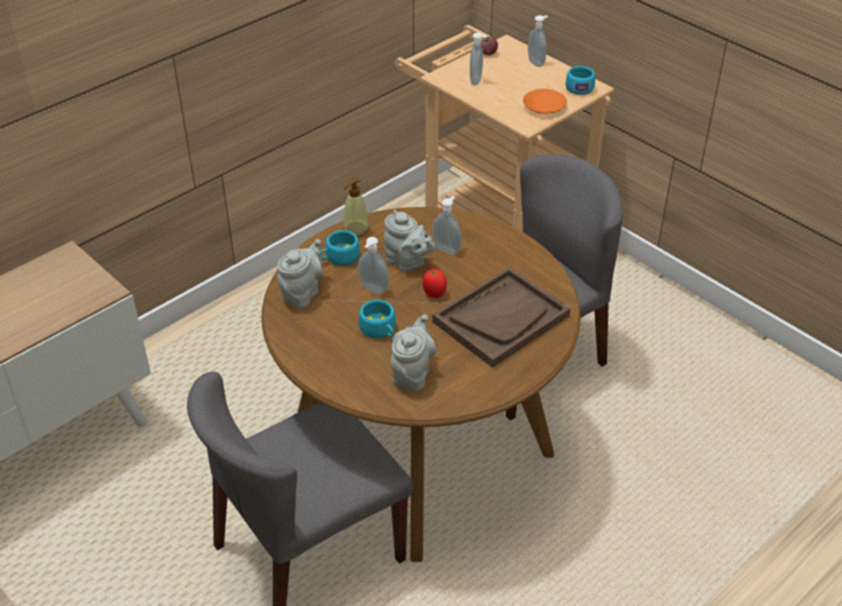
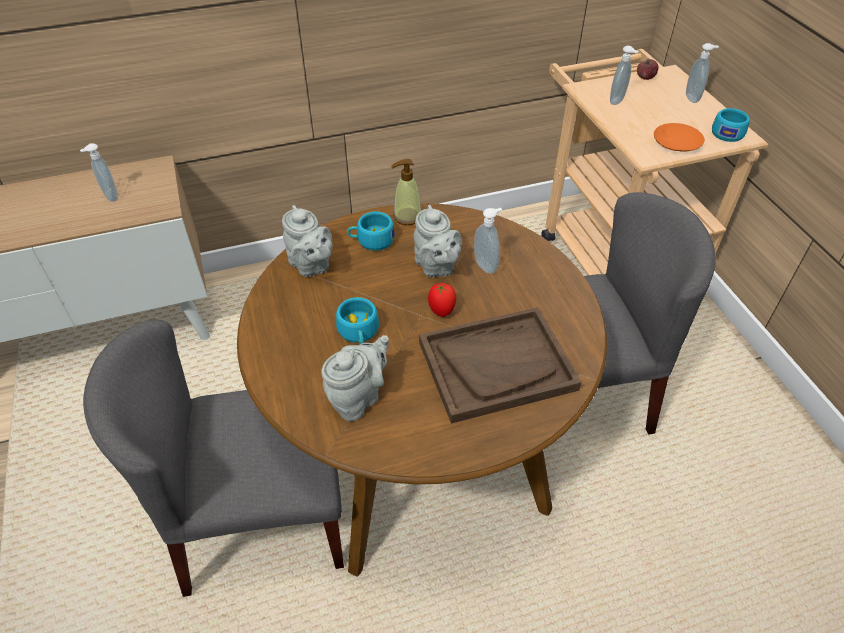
camera: 25 degrees right, 5 degrees up
(302, 293) = (311, 266): grey teapot -> grey teapot turned 90 degrees clockwise
(372, 290) = (381, 285): soap dispenser -> soap dispenser (110, 196)

